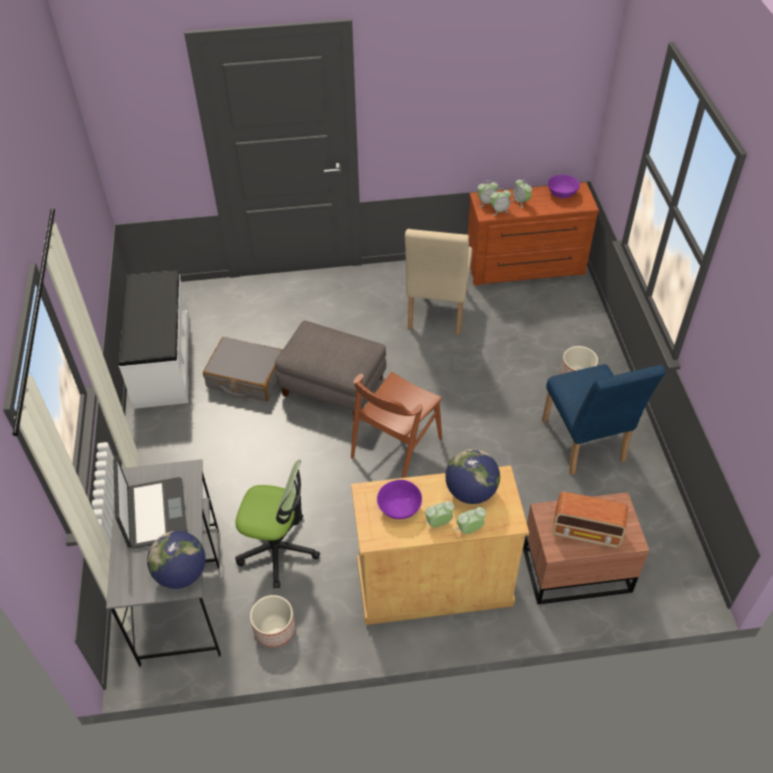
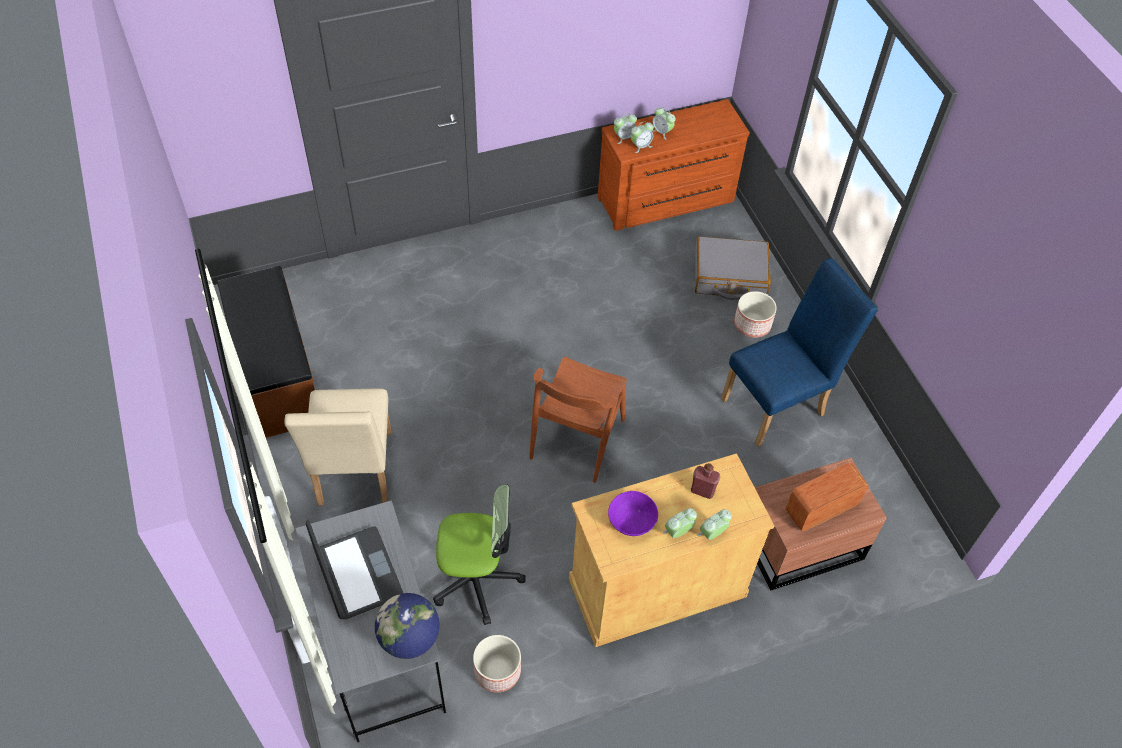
camera: 15 degrees left, 5 degrees up
(161, 361) = (275, 375): white bench -> brown bench
(246, 377) = (382, 380): grey suitcase -> grey suitcase (729, 277)
(333, 385) = (487, 375): grey ottoman -> none
(436, 313) = (581, 271): beige chair -> beige chair (353, 475)
(471, 492) = (702, 490): globe -> red bottle
(561, 193) = (704, 116): purple bowl -> none
(585, 445) = (779, 404): blue chair -> blue chair turned 90 degrees counterclockwise
(587, 532) = (820, 509): radio -> radio turned 150 degrees clockwise

